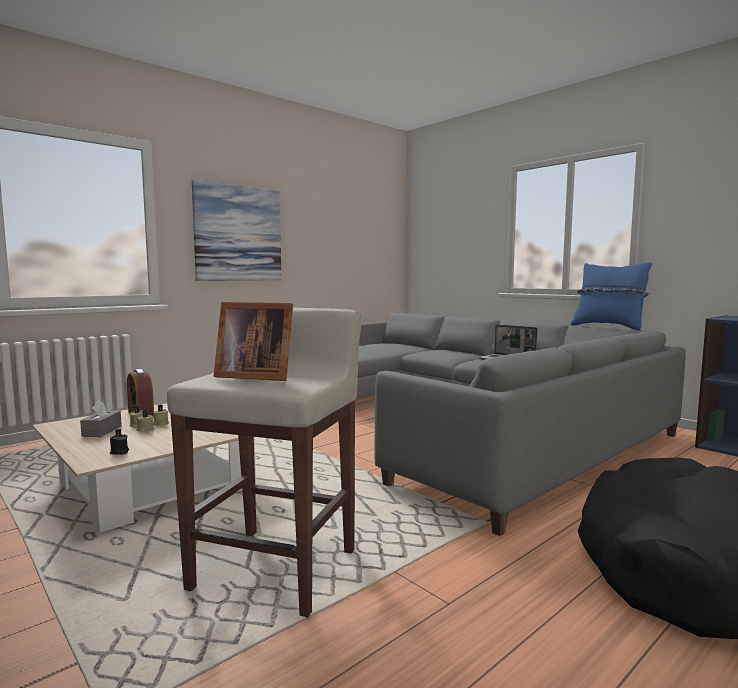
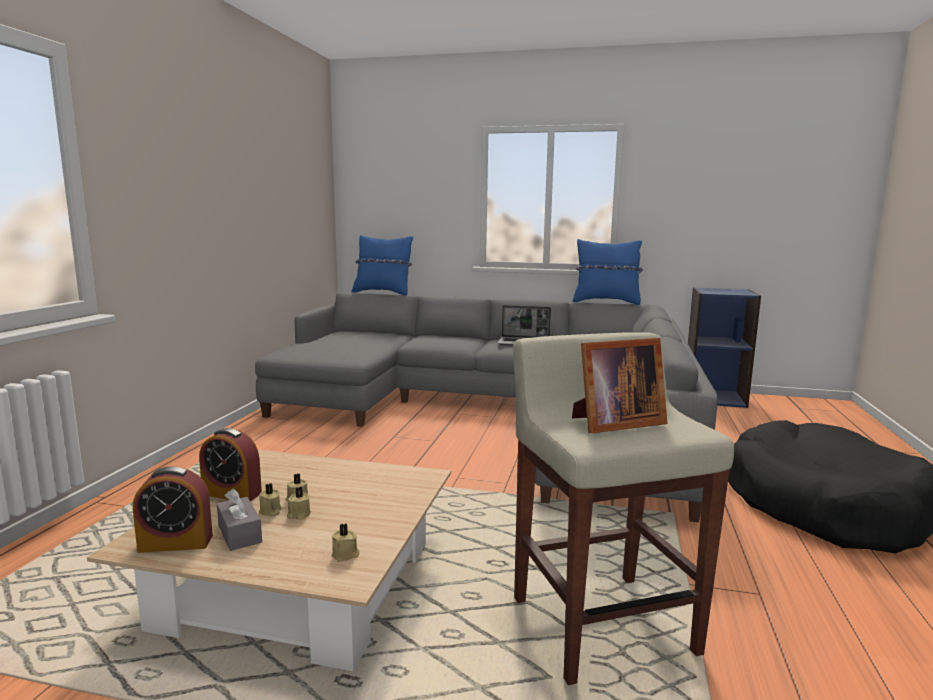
camera: 35 degrees left, 5 degrees up
(71, 428) = (176, 543): none -> alarm clock
(119, 452) = (346, 555): black candle -> beige candle
(238, 233) = (181, 197): picture -> none
(424, 314) = (383, 293): none -> blue pillow

